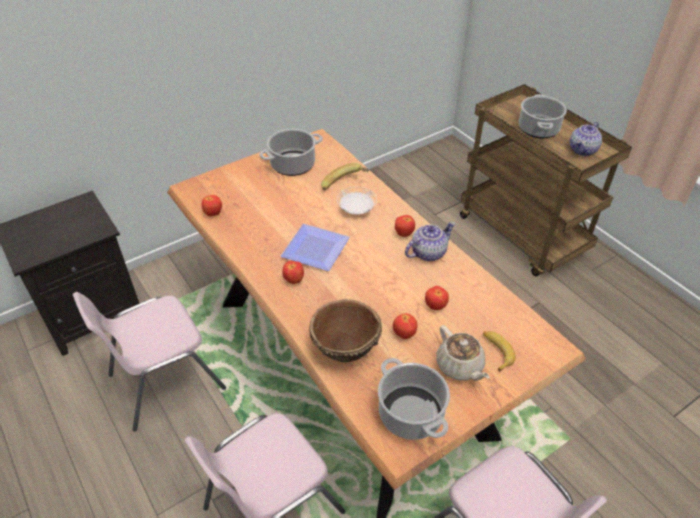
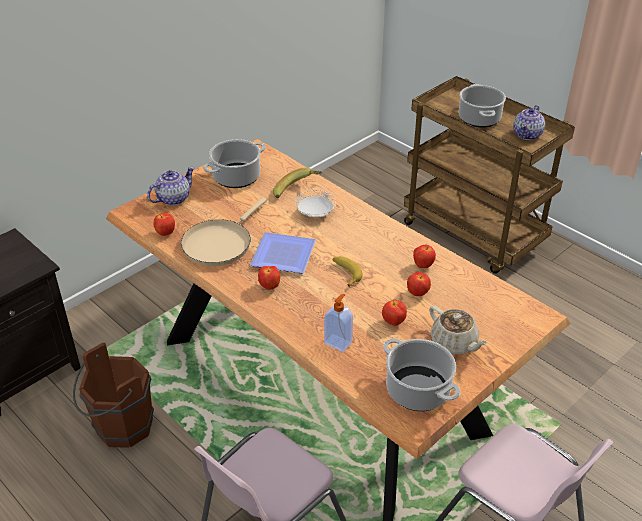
camera: 10 degrees left, 5 degrees down
(164, 381) = (120, 429): pink chair -> brown bucket
(260, 230) = (220, 243): none -> beige frying pan
(345, 349) = (338, 342): brown bowl -> soap dispenser
(404, 234) = (369, 231): apple -> apple (423, 265)
(427, 253) = (397, 246): teapot -> teapot (173, 199)
(496, 352) = (486, 326): banana -> banana (345, 273)

